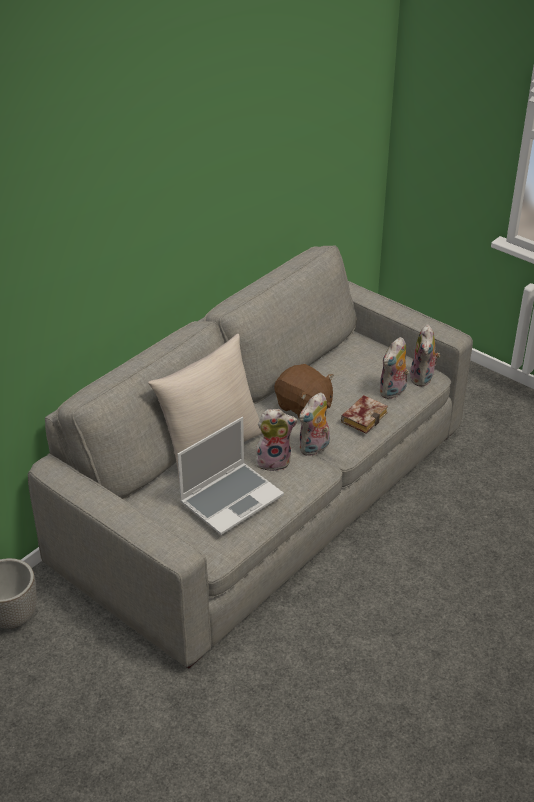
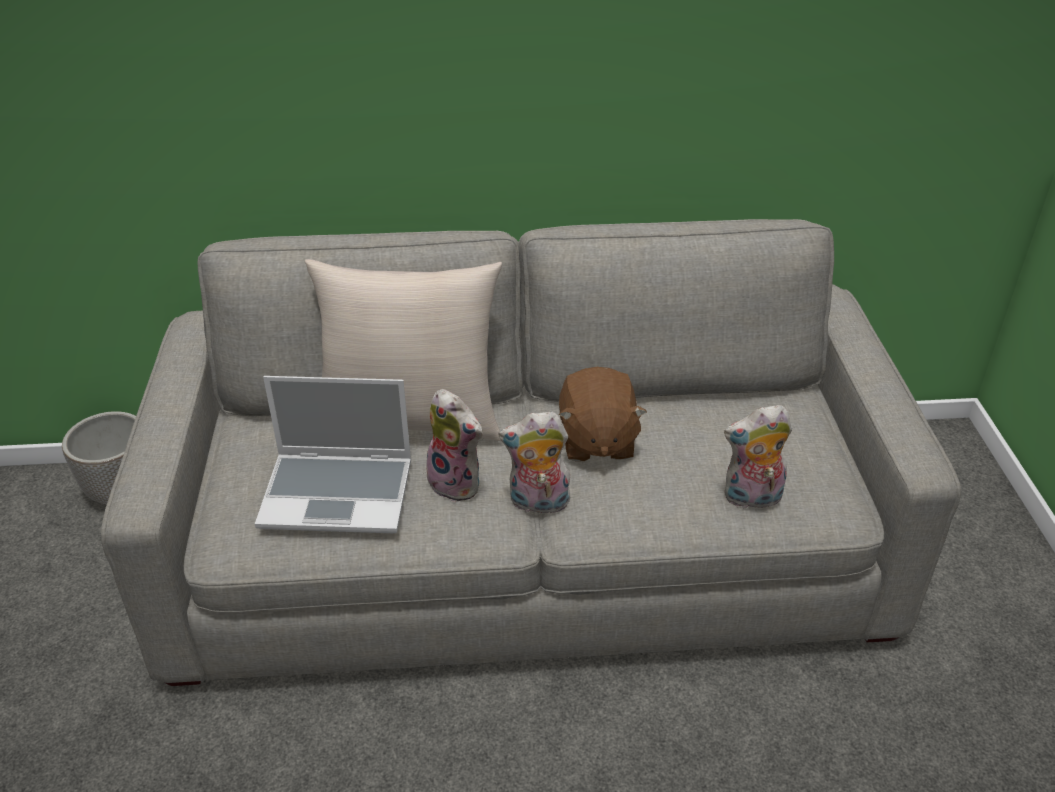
camera: 45 degrees right, 0 degrees up
(364, 416) = (656, 504): book -> none
(423, 378) = (830, 509): plush toy -> none

